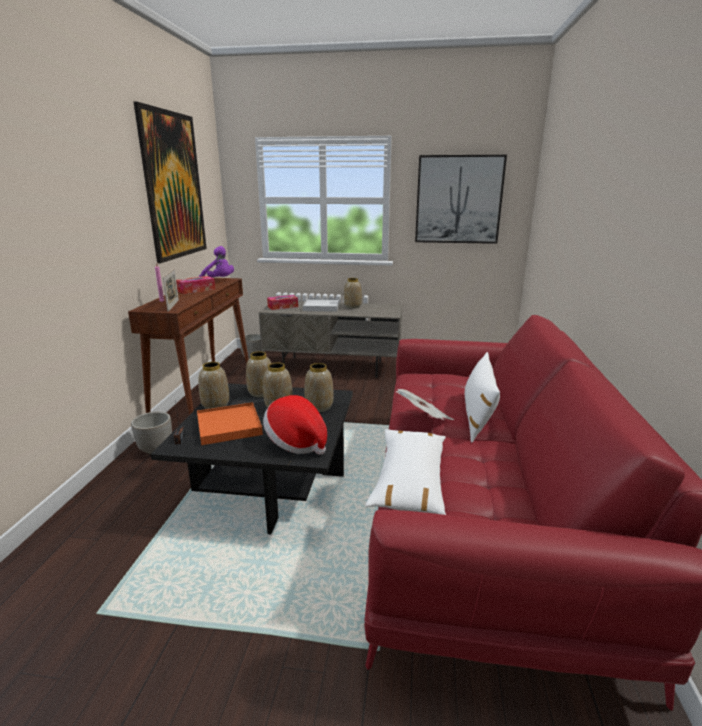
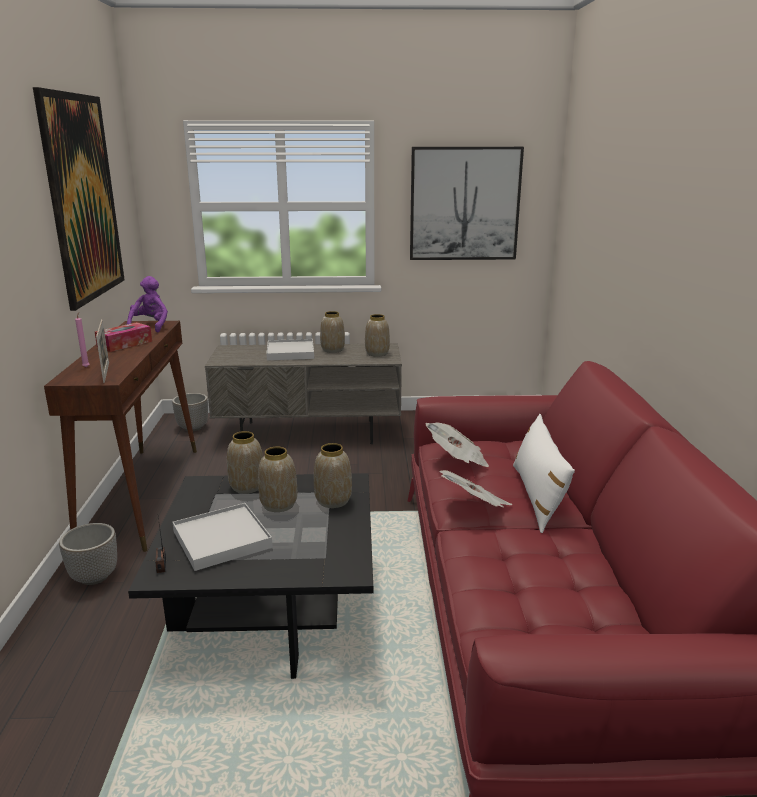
camera: 10 degrees left, 0 degrees up
(215, 405) = (190, 511): vase -> vase (376, 353)
(219, 281) = (150, 326): purple plush toy -> purple plush toy turned 105 degrees counterclockwise
(229, 426) = (222, 539): orange tray -> white tray
(283, 306) = (236, 355): tissue box -> none
(296, 442) = (321, 554): hat -> none
(410, 480) = (484, 591): white pillow -> none
(421, 385) = (457, 460): none -> newspaper

